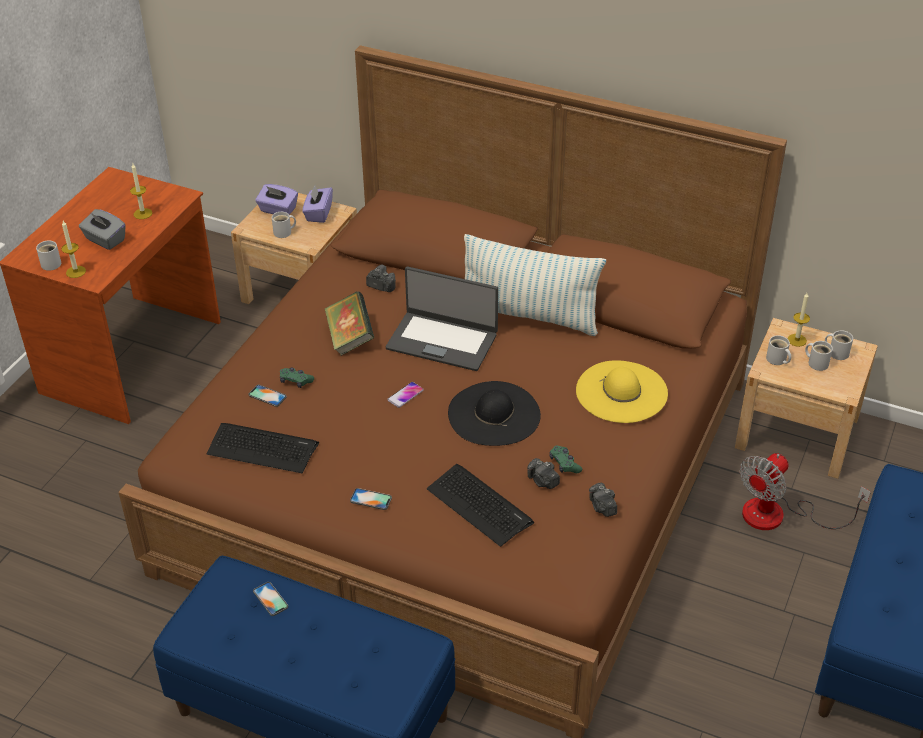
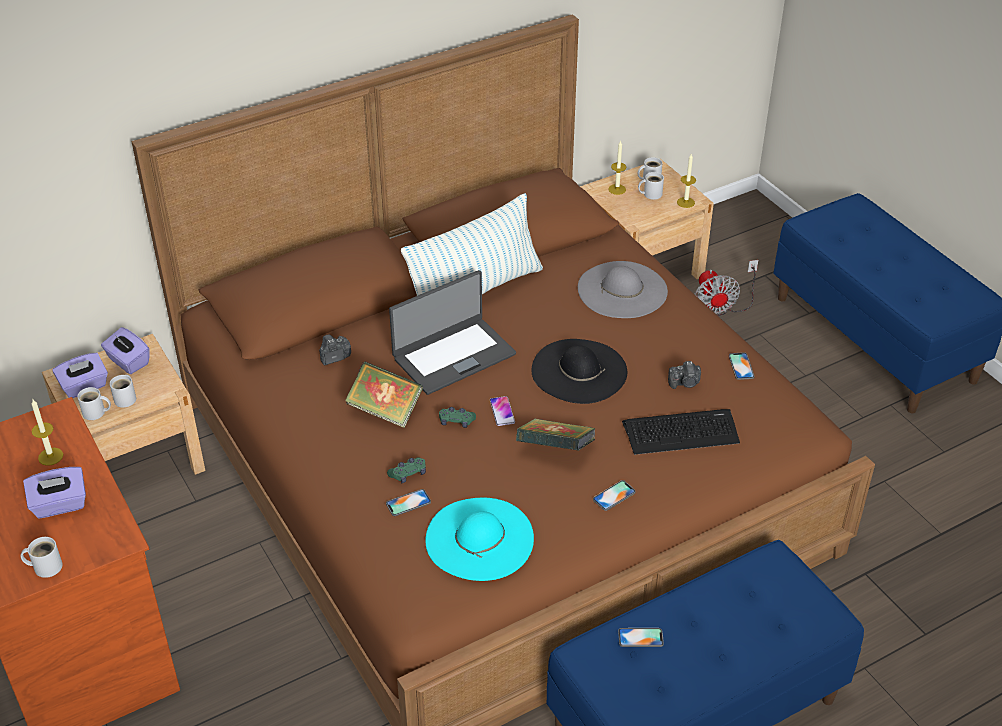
camera: 55 degrees left, 0 degrees up
(76, 272) = (88, 551): candle -> candle (685, 202)
(105, 240) = (60, 505): grey tissue box -> purple tissue box
(262, 448) = (479, 538): keyboard -> turquoise hat
(390, 443) = (555, 450): none -> book
(564, 464) = (676, 361): green game controller -> green game controller (456, 421)
(602, 507) = (741, 366): camera -> phone
(621, 392) = (622, 290): yellow hat -> grey hat
(777, 360) = (628, 210): white mug -> white mug (96, 413)

